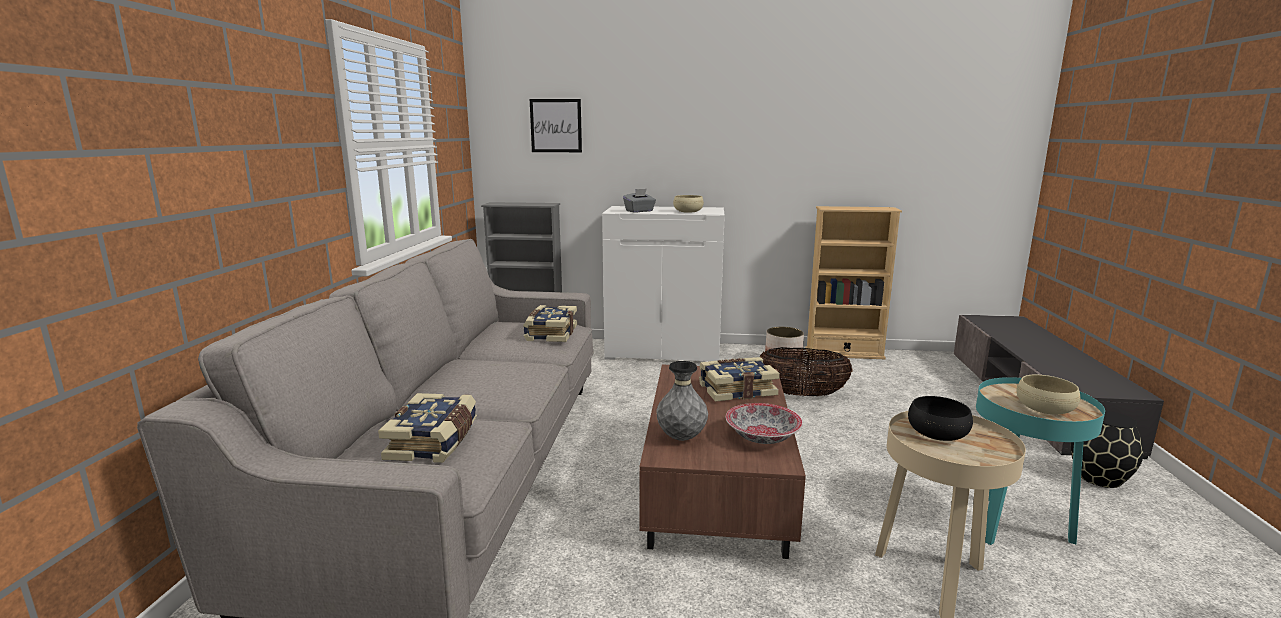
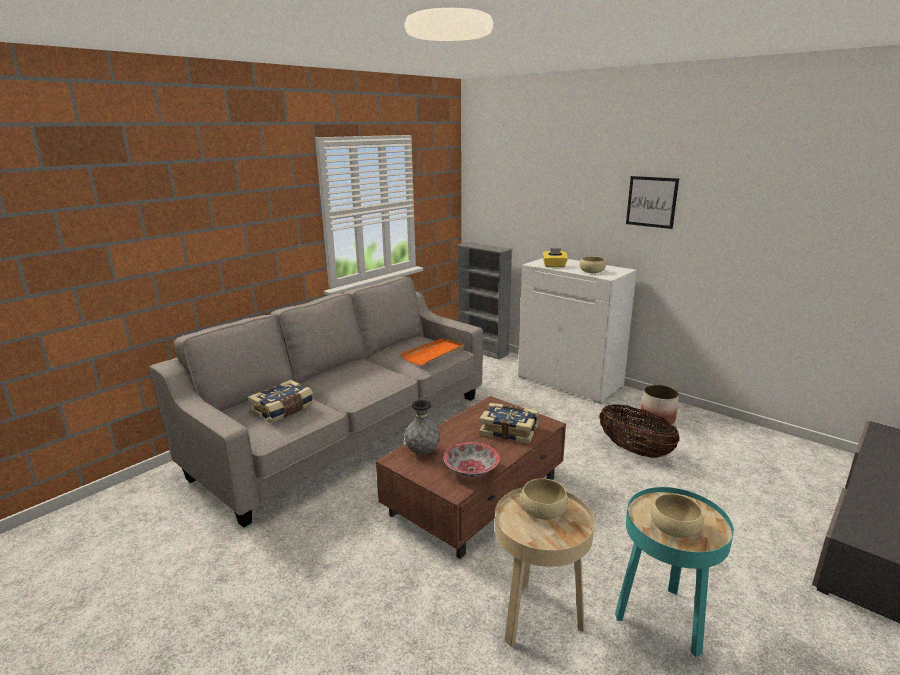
camera: 35 degrees right, 5 degrees up
(550, 333) = (434, 354): book -> orange tray
(556, 125) = (515, 187): picture -> picture (651, 202)
(639, 211) = (554, 266): grey tissue box -> yellow tissue box
(844, 353) = (731, 425): beige bookcase -> none
(937, 433) = (543, 510): black bowl -> beige bowl
(1100, 478) = (823, 626): black vase -> none

